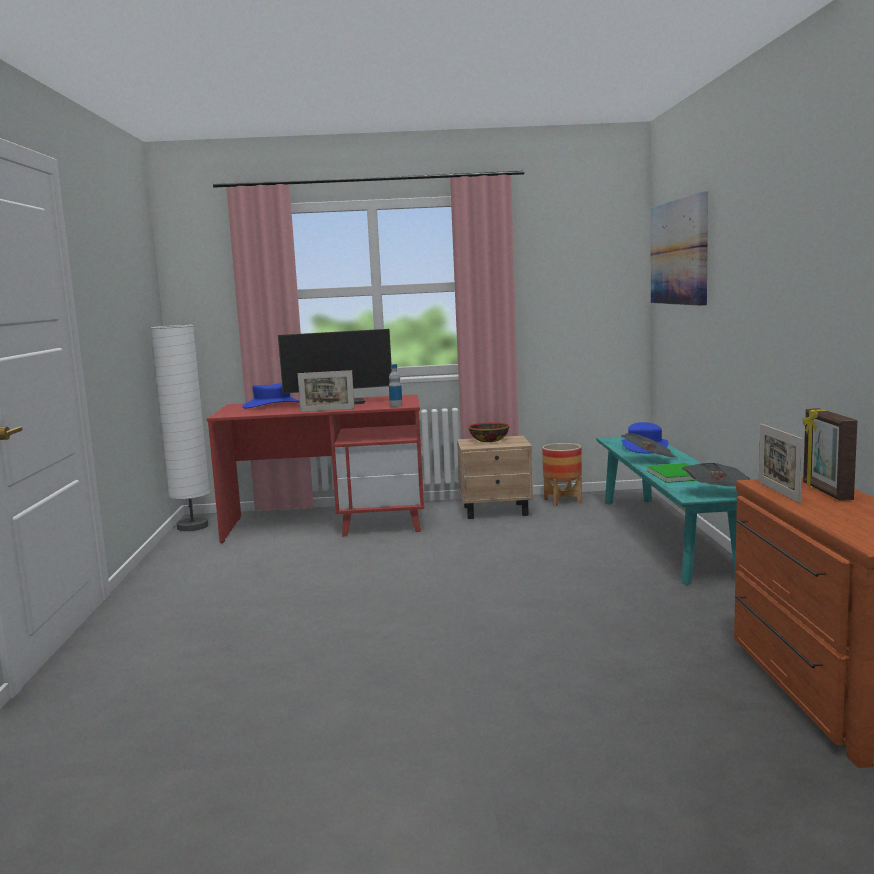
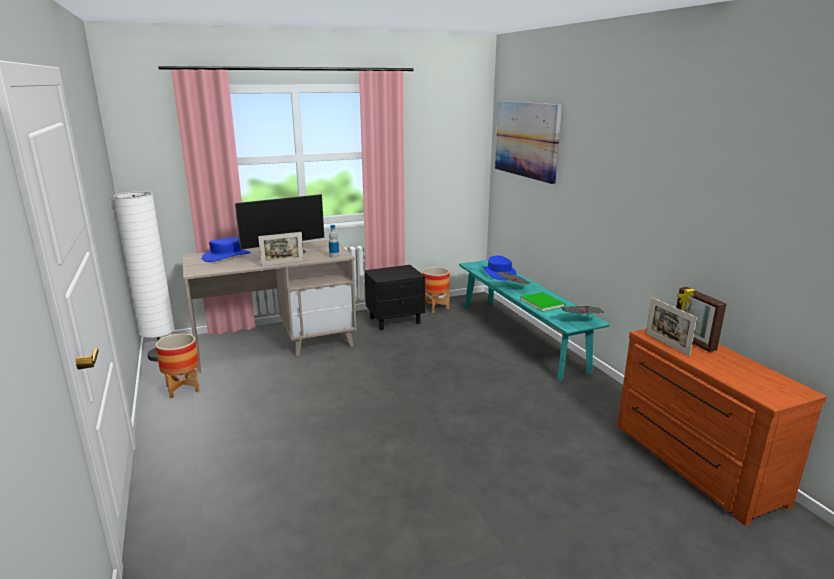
camera: 20 degrees left, 10 degrees up
(193, 555) = (183, 388): none -> planter
(328, 524) = (276, 343): red desk -> beige desk
(489, 440) = (390, 271): bowl -> none
(496, 511) = (395, 320): beige nightstand -> black nightstand

